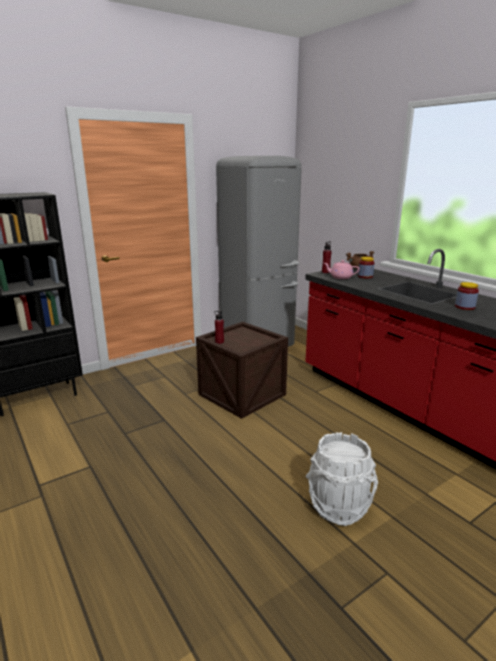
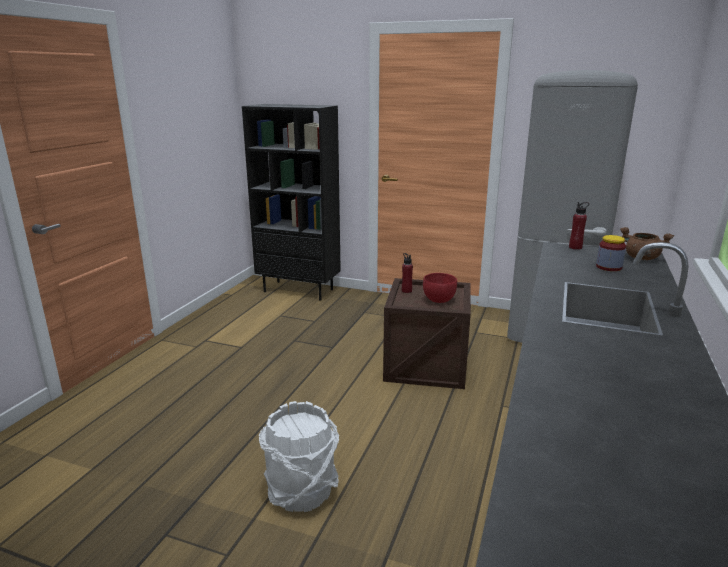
camera: 55 degrees right, 0 degrees up
(251, 339) = (439, 300): none -> red bowl
(340, 277) = (569, 257): pink teapot -> none
(464, 307) = (594, 343): jar -> none

